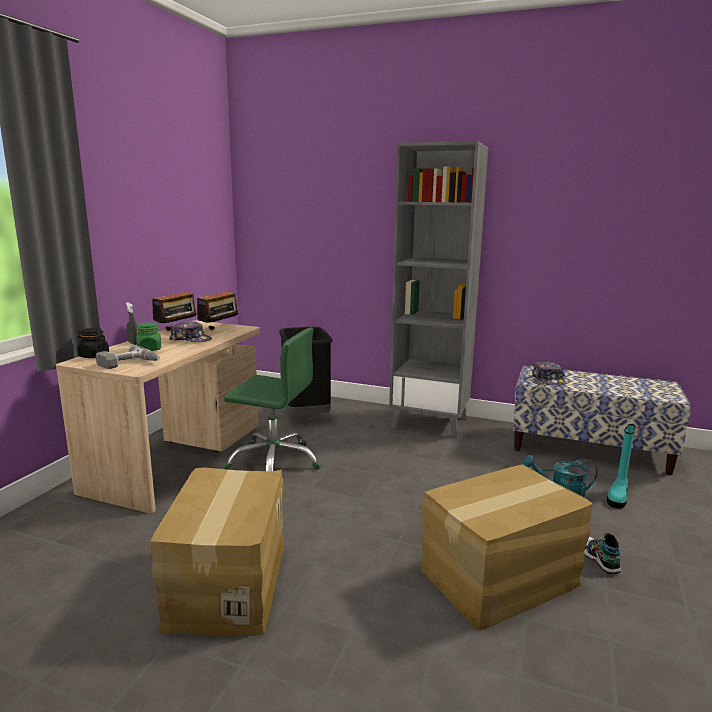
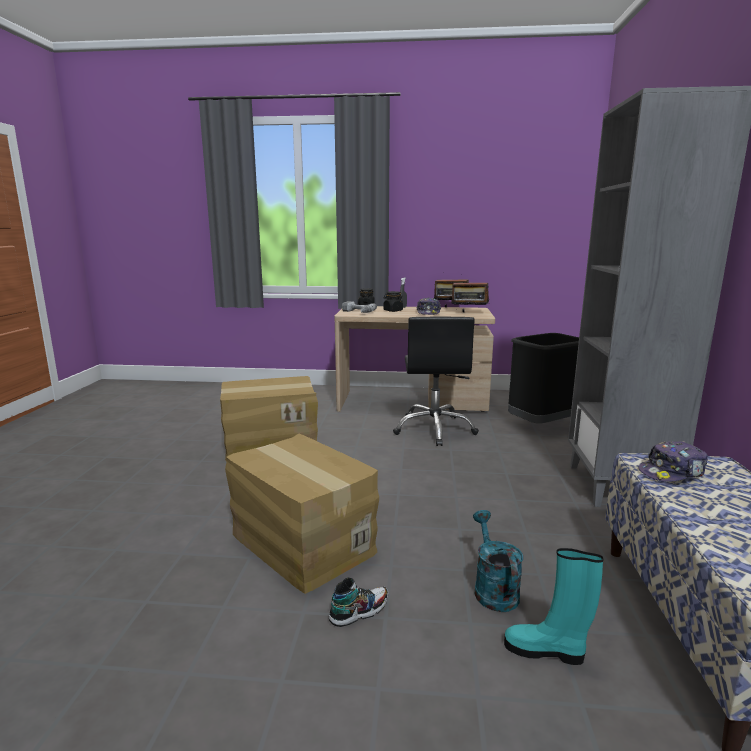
camera: 75 degrees right, 0 degrees up
(149, 349) = (393, 310): green jar -> black jar
(274, 462) = (434, 429): green office chair -> black office chair

